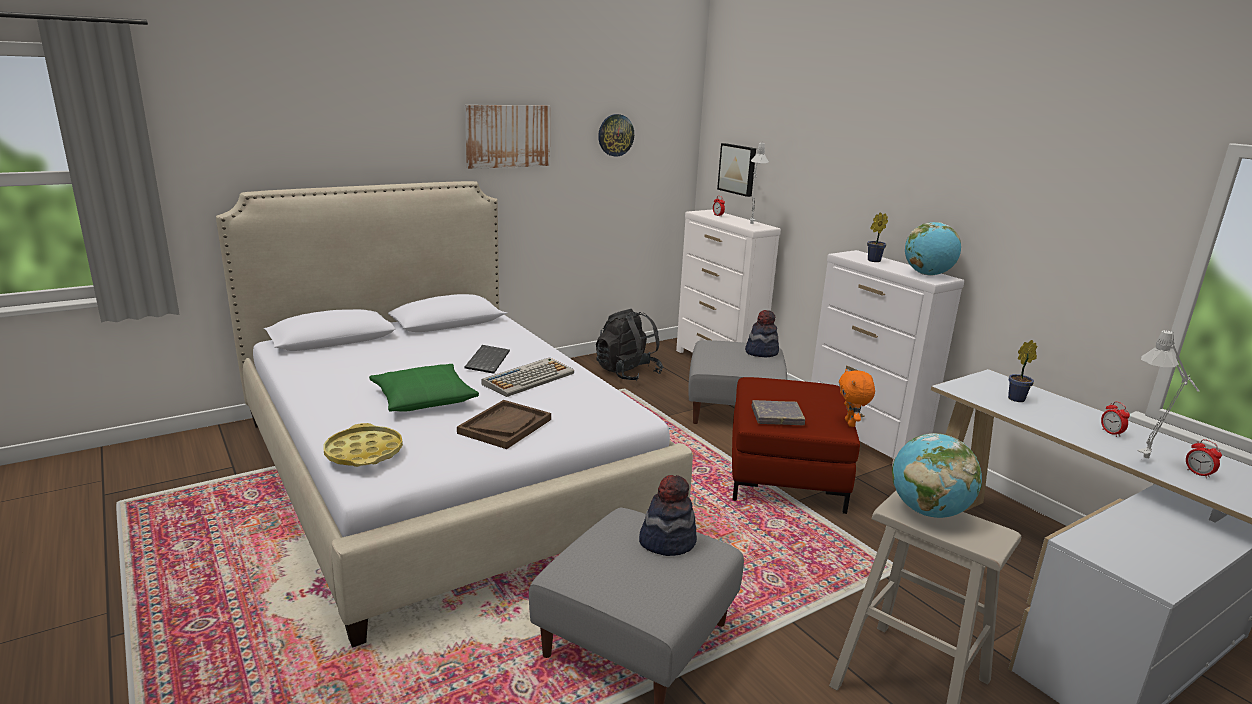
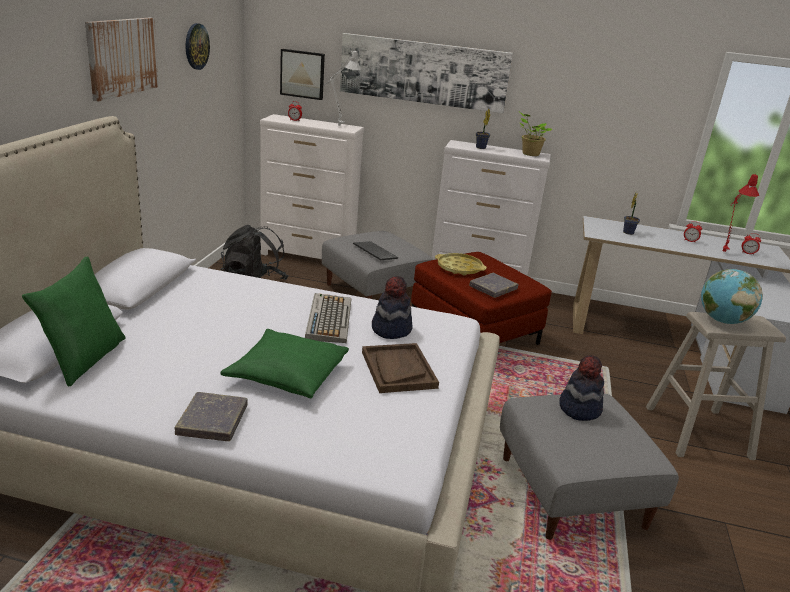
camera: 45 degrees left, 5 degrees up
(326, 404) = (213, 420): none -> grey book
(335, 349) = (84, 358): none -> green pillow
(364, 452) = (354, 447): yellow tray -> yellow tray (459, 268)
(487, 360) = (260, 314): keyboard -> keyboard (374, 252)
(761, 352) = (387, 238): hat -> hat (391, 329)
(838, 169) = (423, 72): none -> picture
(851, 423) = (532, 278): orange plush toy -> none
(928, 274) = (529, 154): globe -> potted plant
(1149, 457) = (723, 251): grey table lamp -> red table lamp

